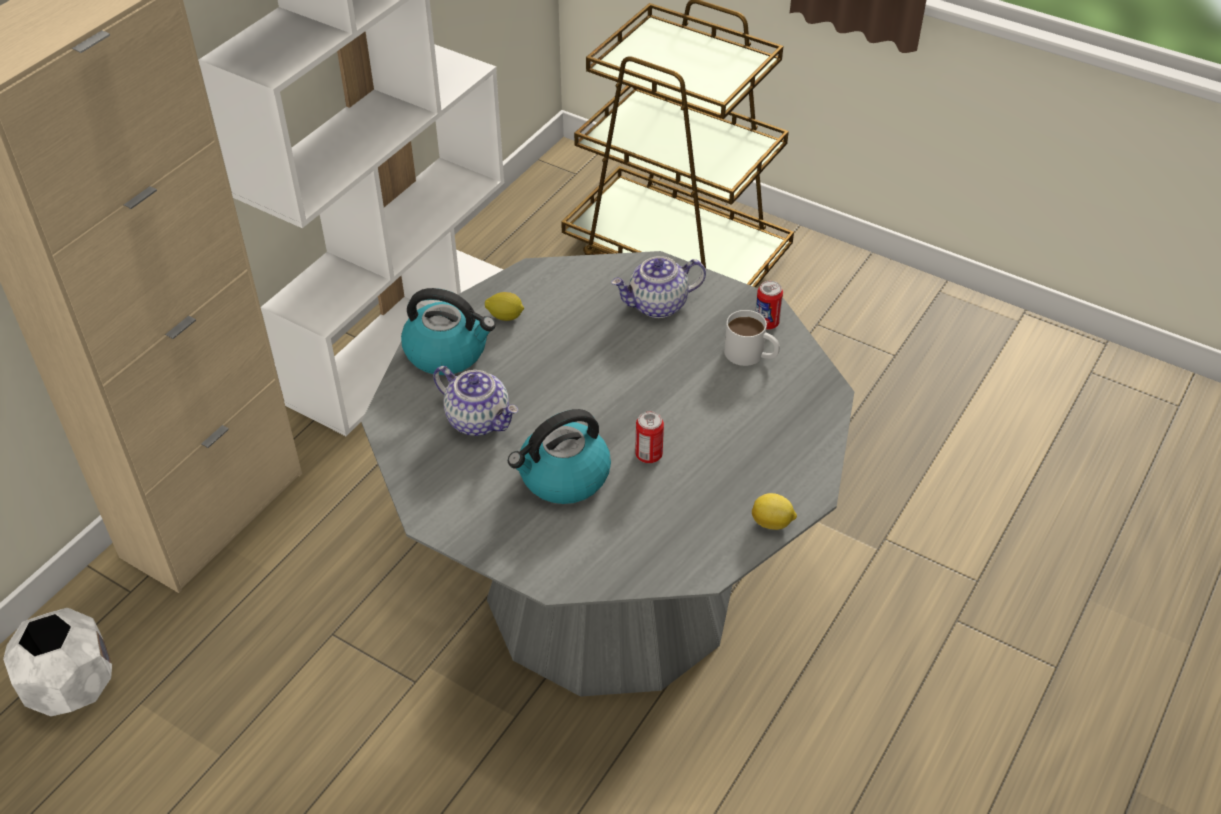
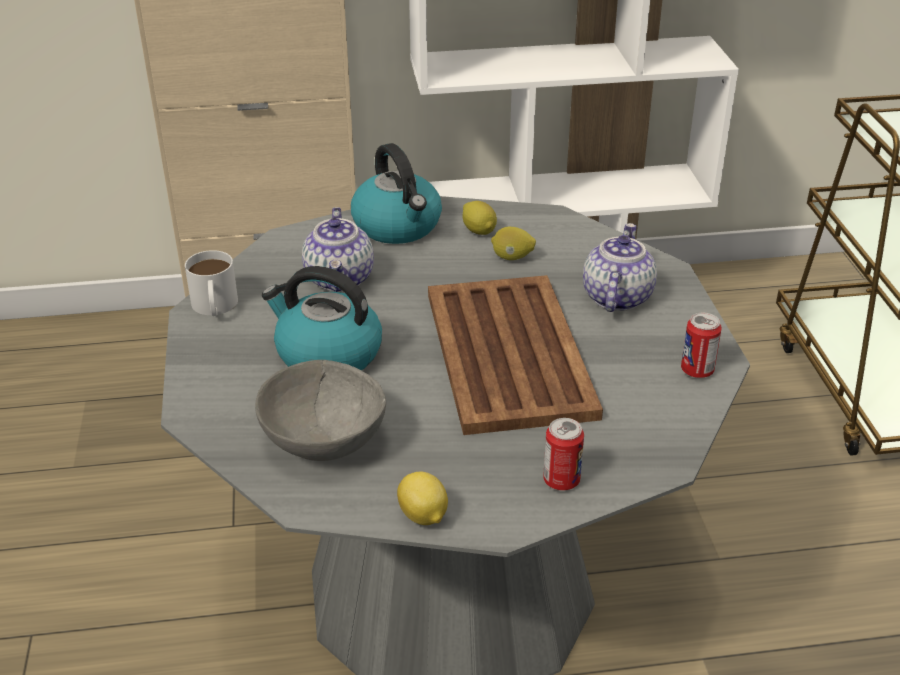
camera: 50 degrees right, 10 degrees down
(73, 686) = (73, 363): white planter -> none
(557, 322) = (512, 257): none -> lemon
(648, 455) = (416, 389): can -> can (561, 480)
(653, 530) = (322, 440): none -> grey bowl
(657, 305) = (616, 297): teapot -> teapot turned 75 degrees clockwise
(658, 389) = (508, 352): none -> brown tray
(751, 355) = (638, 383): white mug -> white mug (214, 307)

